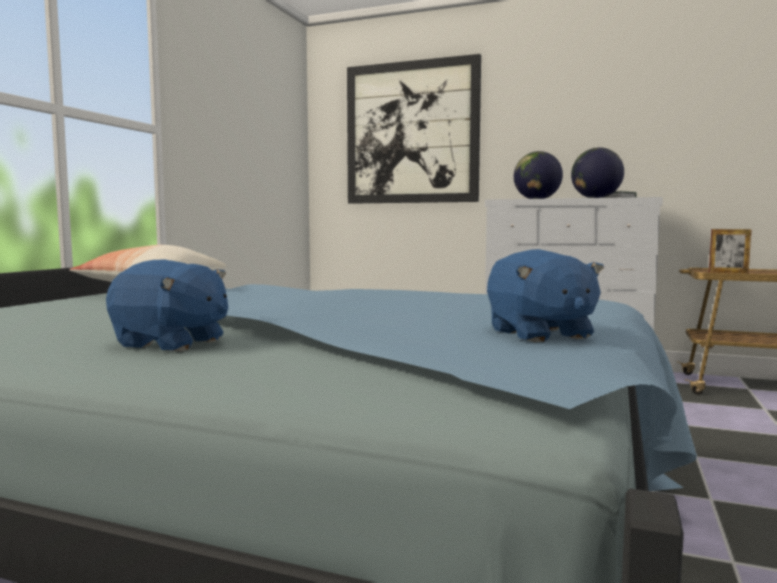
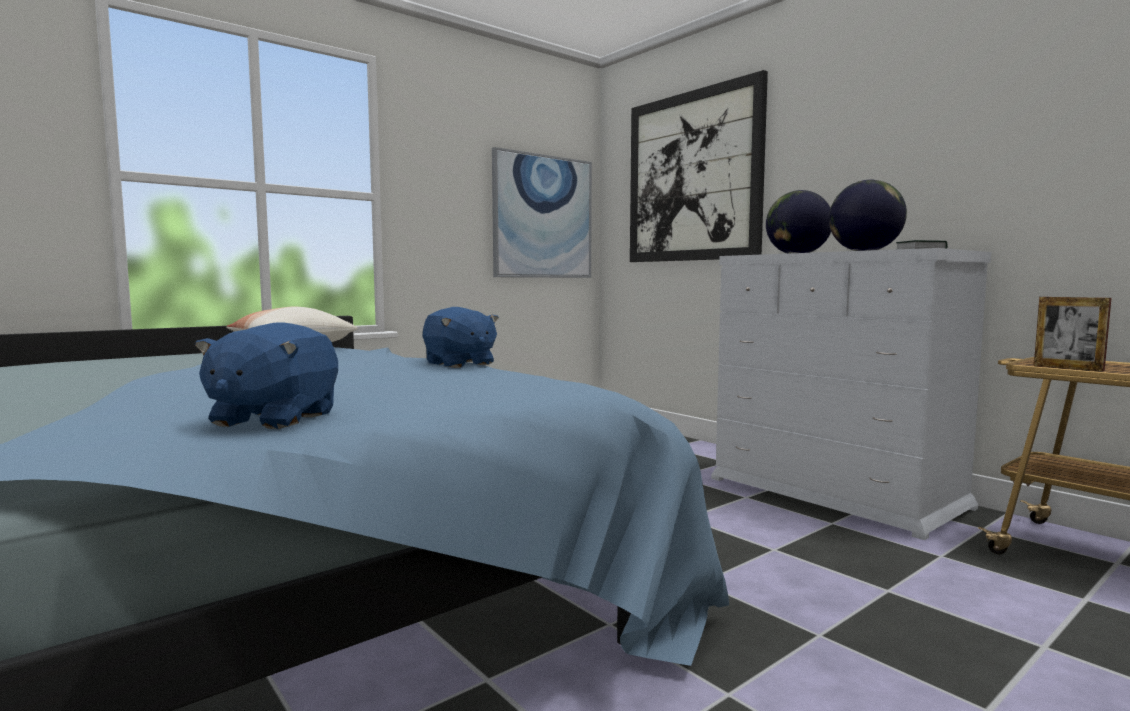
camera: 30 degrees right, 0 degrees up
(171, 343) = (72, 394): blue plush toy -> blue plush toy (459, 364)
(275, 159) = (543, 217): none -> picture

